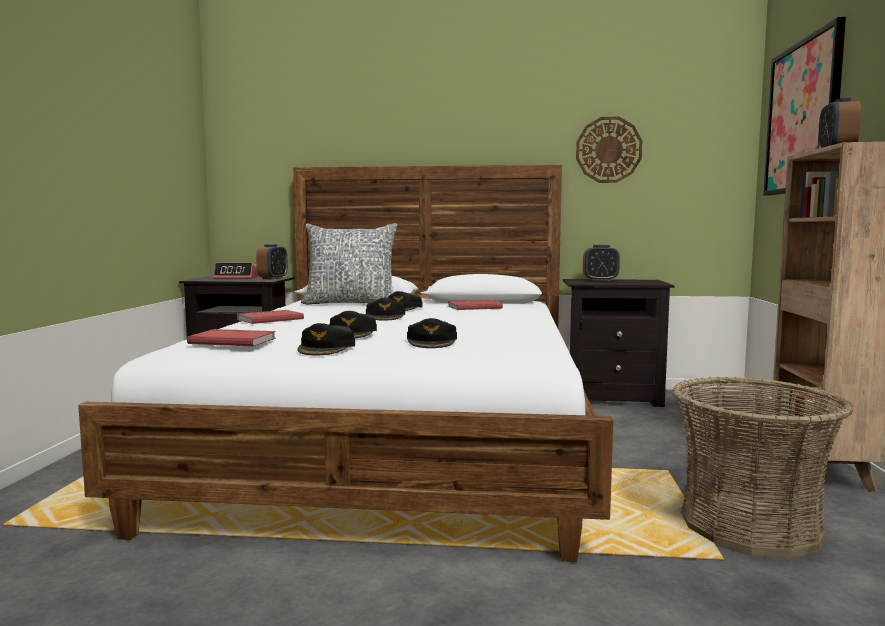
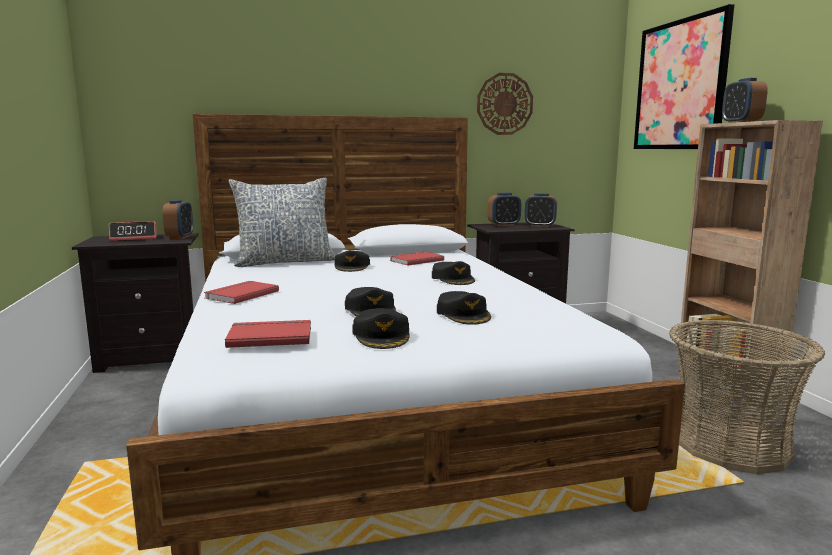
camera: 20 degrees left, 5 degrees up
(385, 316) = (358, 281): black cap -> black cap (453, 279)
(639, 282) = (540, 226): none -> alarm clock

